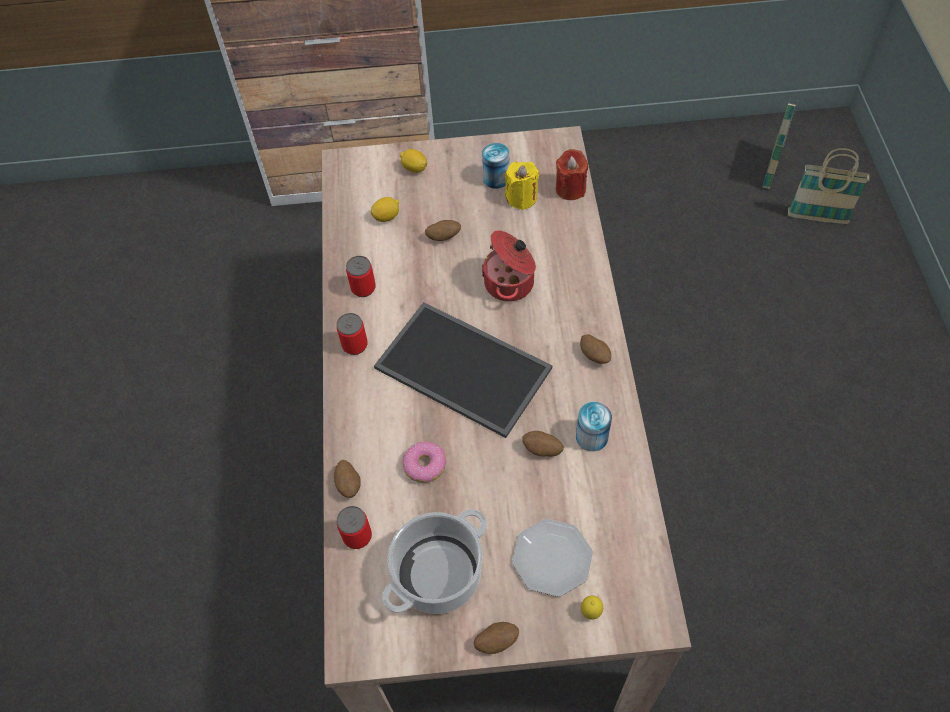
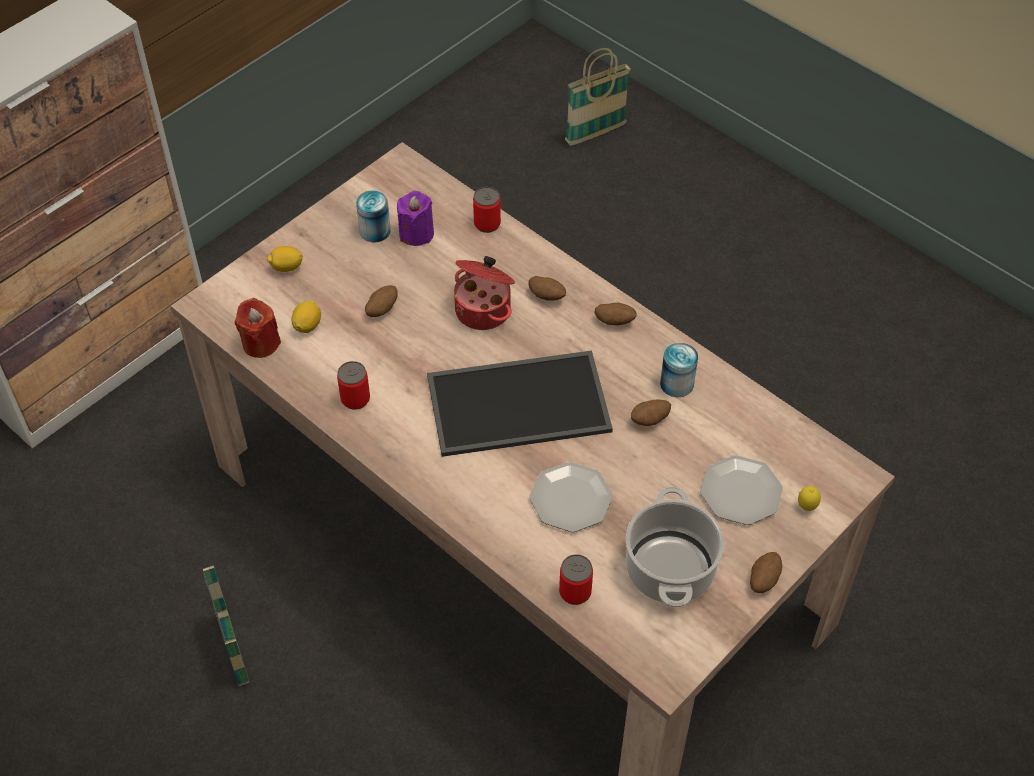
camera: 45 degrees left, 5 degrees down
(349, 484) = (523, 560): potato -> potato (547, 296)
(355, 345) = (402, 450): can -> can (487, 224)
(425, 466) = (570, 500): donut -> plate
(521, 198) = (416, 233): yellow candle -> purple candle
(570, 189) = (452, 200): red candle -> red candle (260, 343)
(770, 170) = (517, 113): basket -> basket (233, 650)

